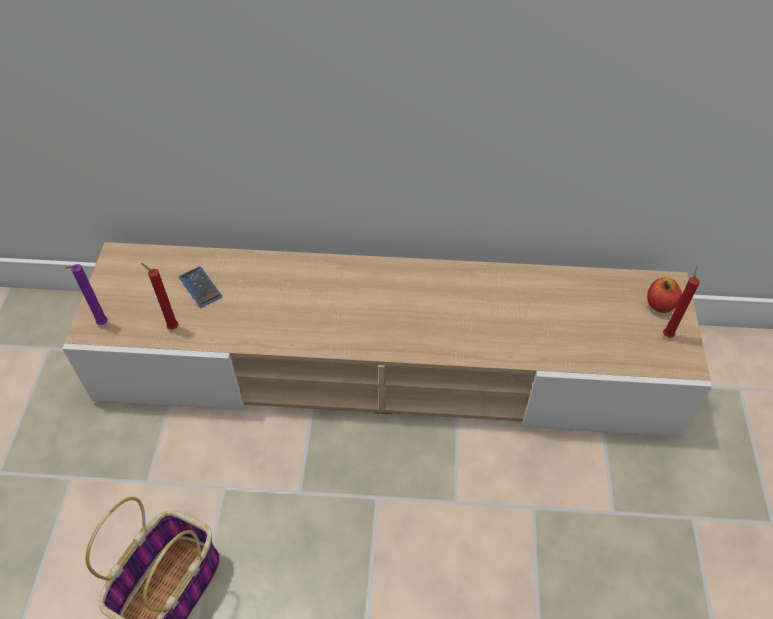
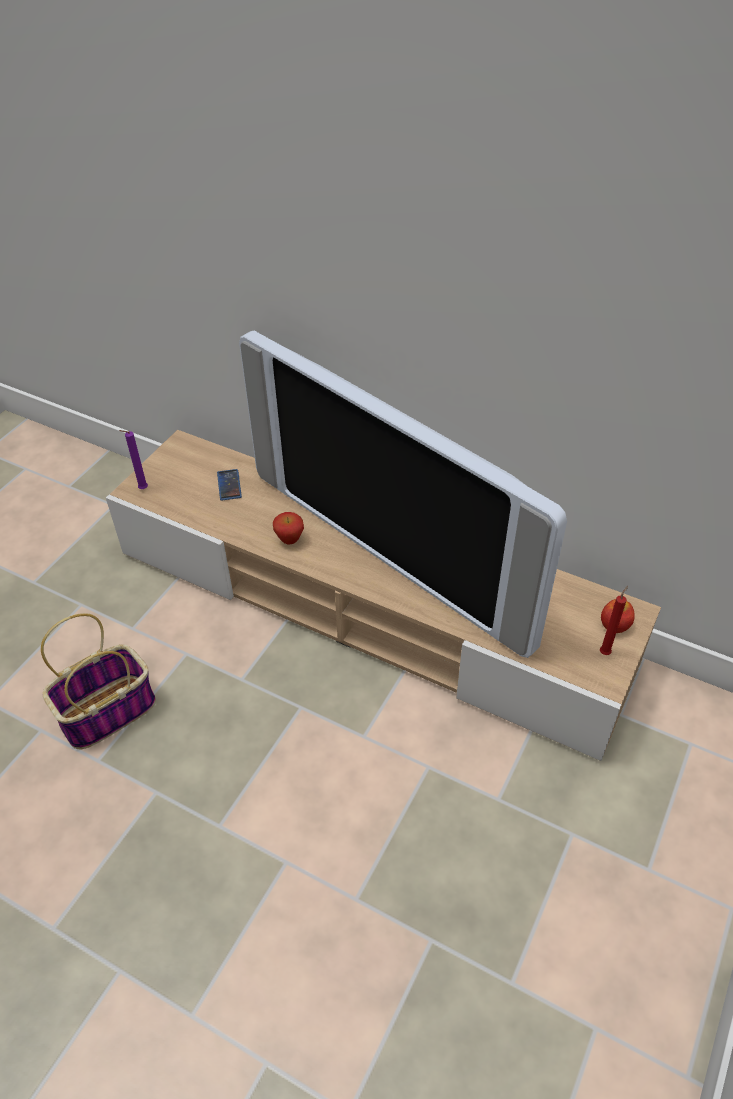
camera: 25 degrees right, 5 degrees down
(171, 327) = (191, 508): red candle -> none
(302, 327) = (289, 540): none -> apple
(413, 301) = (392, 550): none -> television

